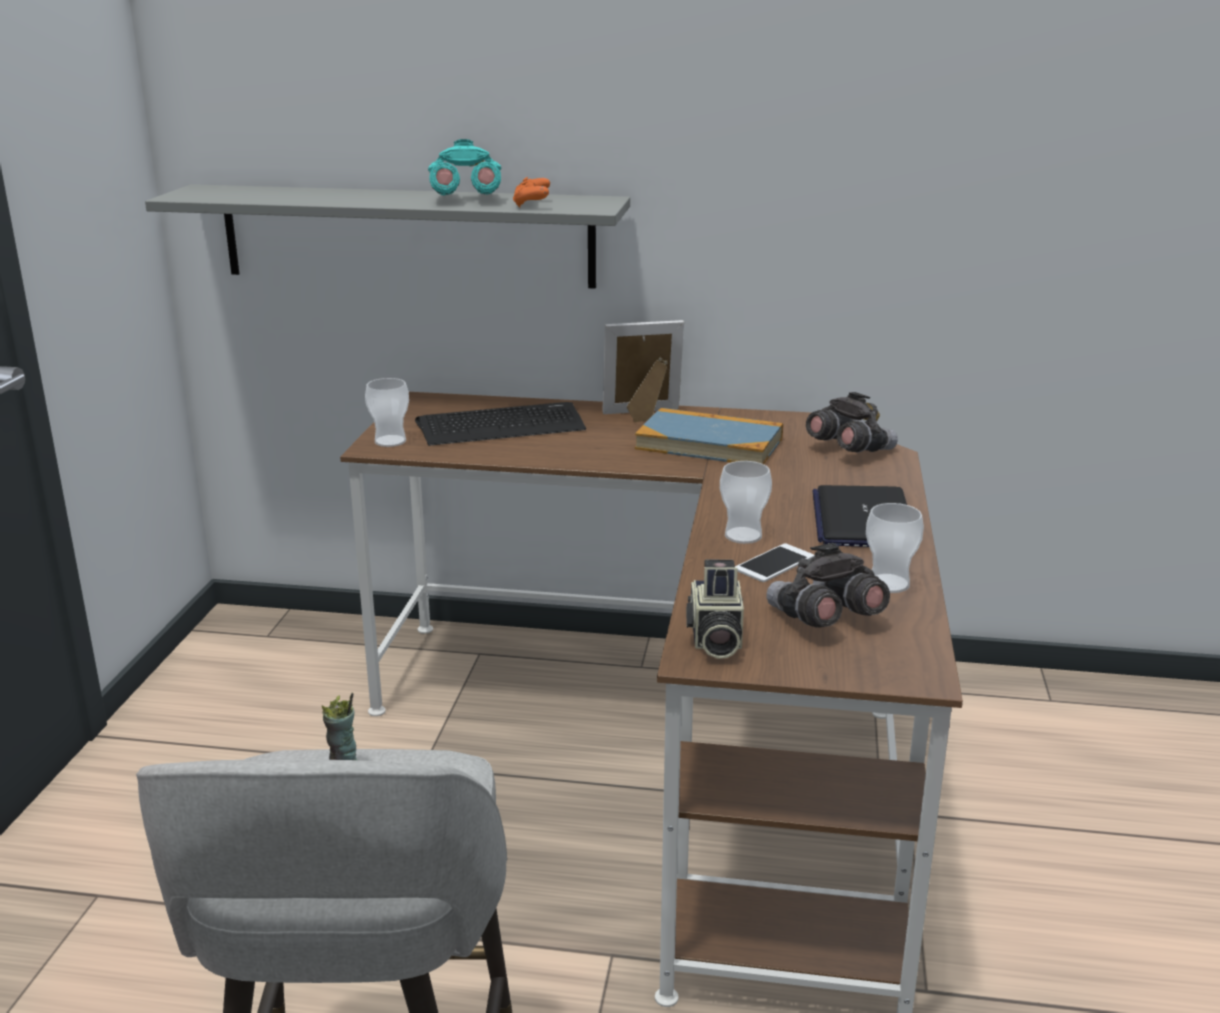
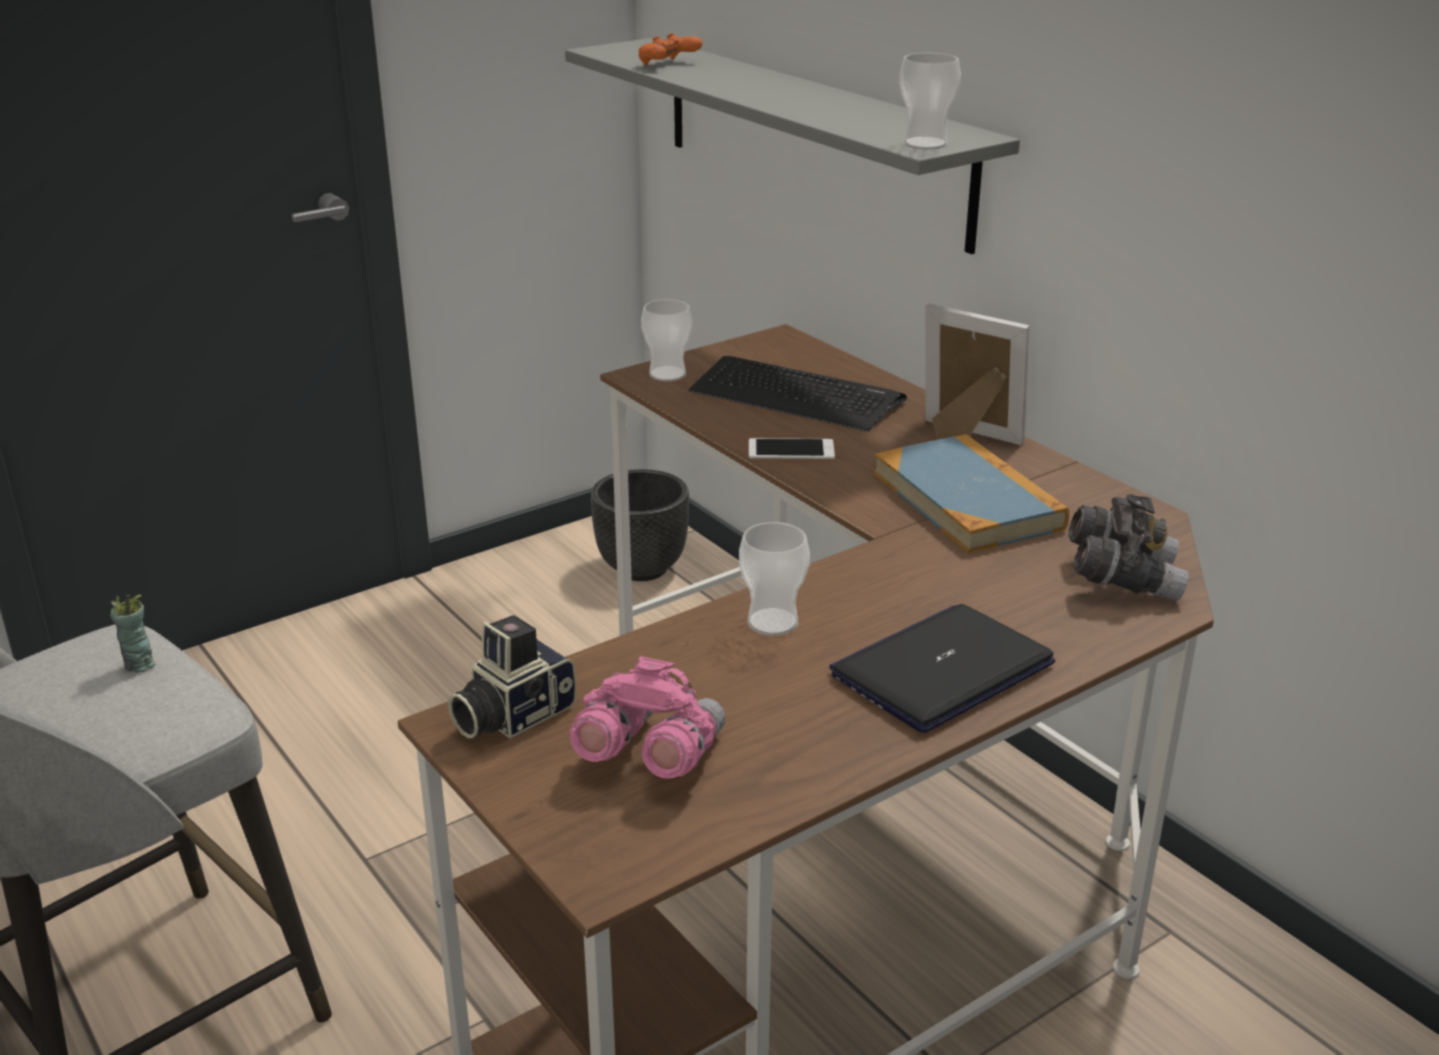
camera: 45 degrees right, 5 degrees up
(289, 648) = (642, 568): none -> black planter
(465, 200) = (826, 106): turquoise binoculars -> none
(531, 204) = (872, 126): orange game controller -> orange game controller (668, 64)
(774, 563) = (736, 669): phone -> phone (791, 450)
(823, 619) = (649, 756): grey binoculars -> pink binoculars
(889, 584) = (802, 758): cup -> cup (925, 144)

